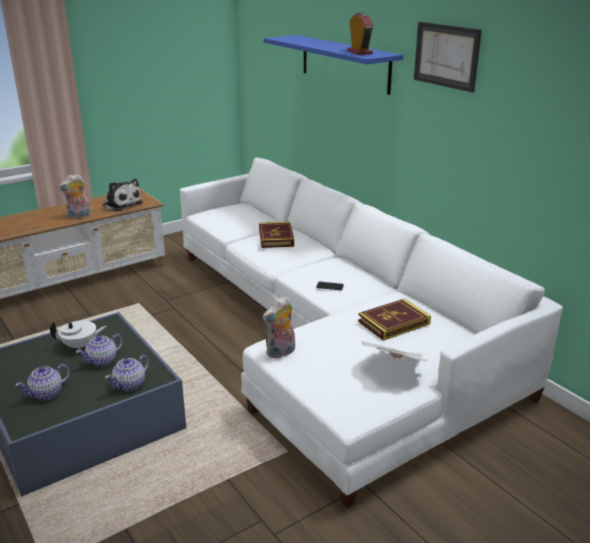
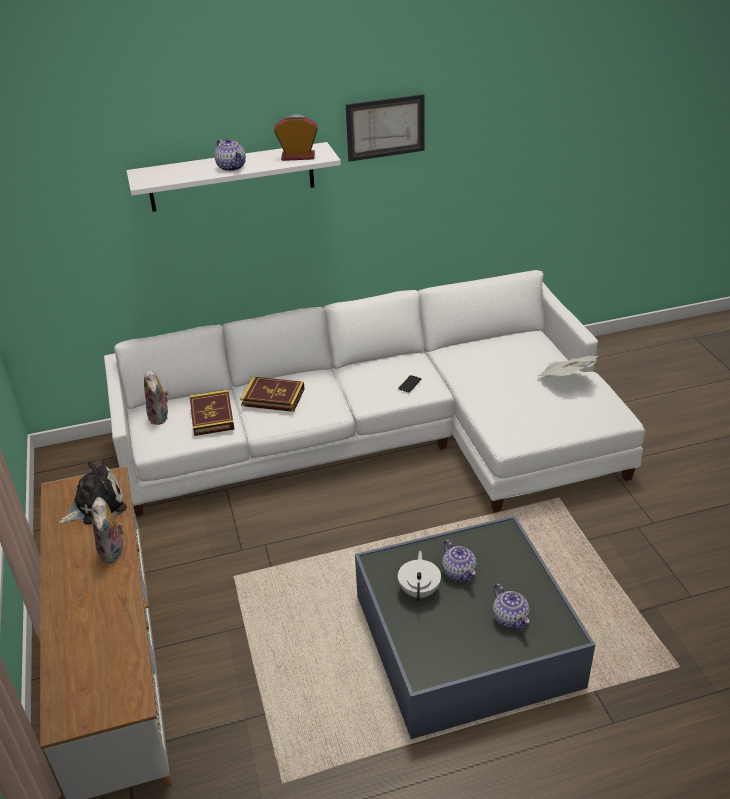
camera: 70 degrees left, 10 degrees up
(130, 385) = (510, 553): teapot -> teapot (231, 167)
(281, 353) = (520, 435): plush toy -> plush toy (160, 417)
(344, 63) = (232, 177): blue shelf -> white shelf
(394, 323) = (497, 363): book -> book (212, 416)

